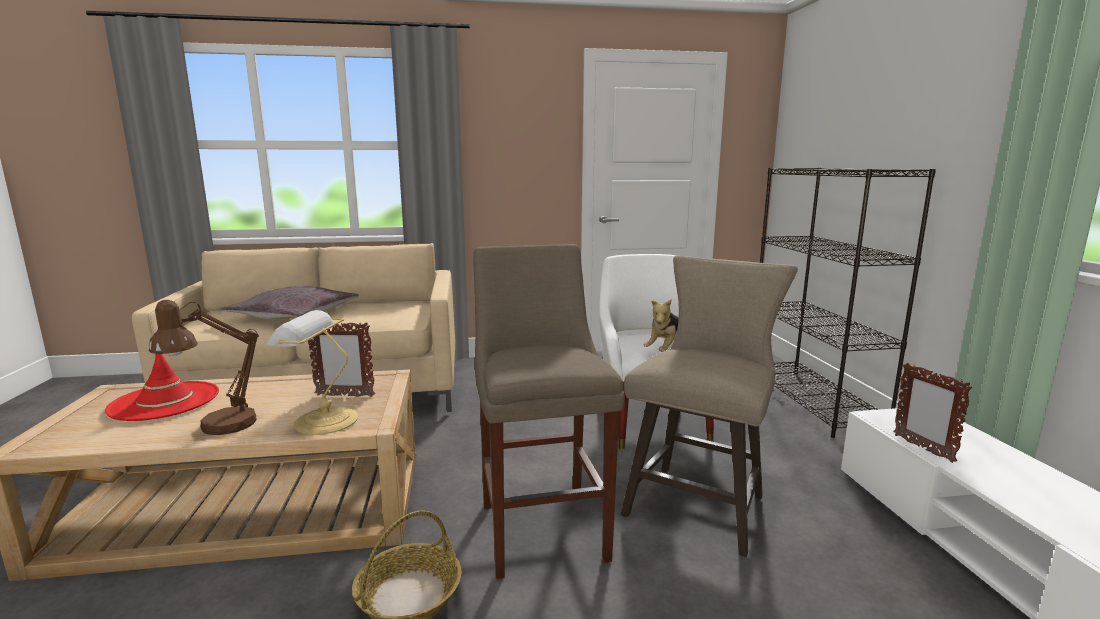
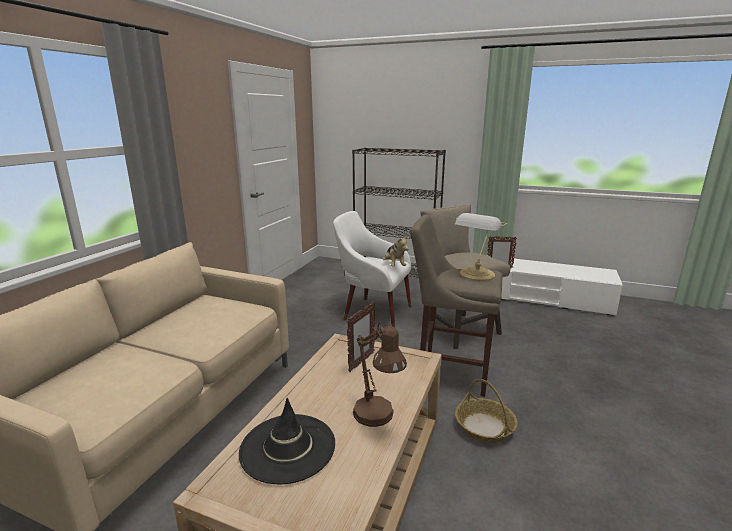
camera: 60 degrees left, 5 degrees up
(165, 401) = (287, 447): red hat -> black hat
(294, 315) = (143, 353): grey pillow -> none
(322, 420) = (403, 373): table lamp -> table lamp (476, 274)

